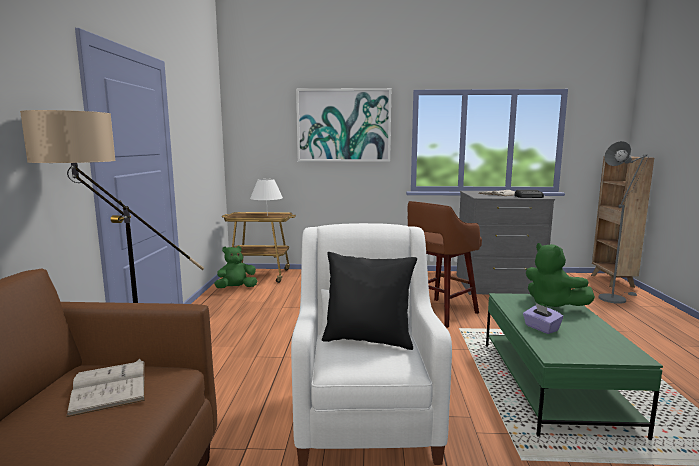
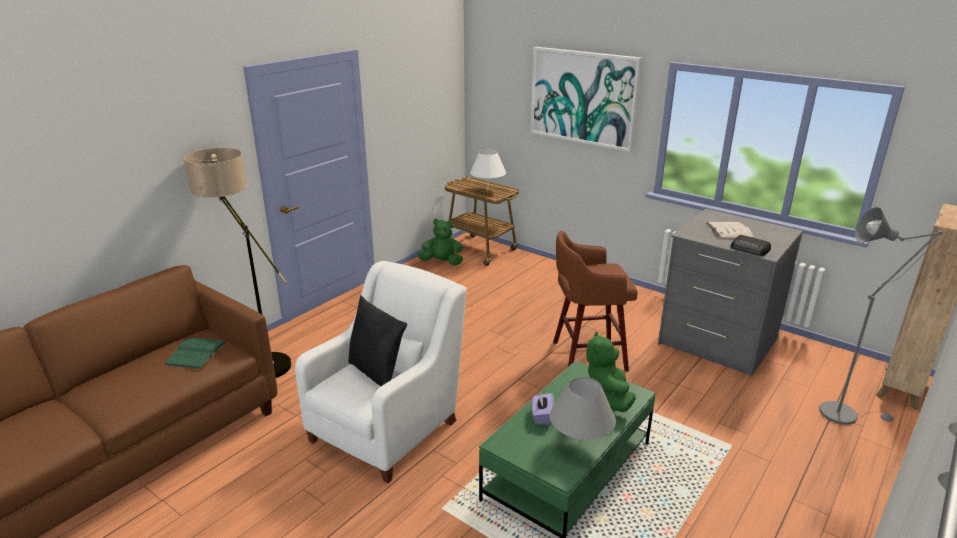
camera: 35 degrees right, 15 degrees up
(109, 387) = (196, 353): white book -> green book
(600, 335) = (580, 445): none -> grey table lamp

